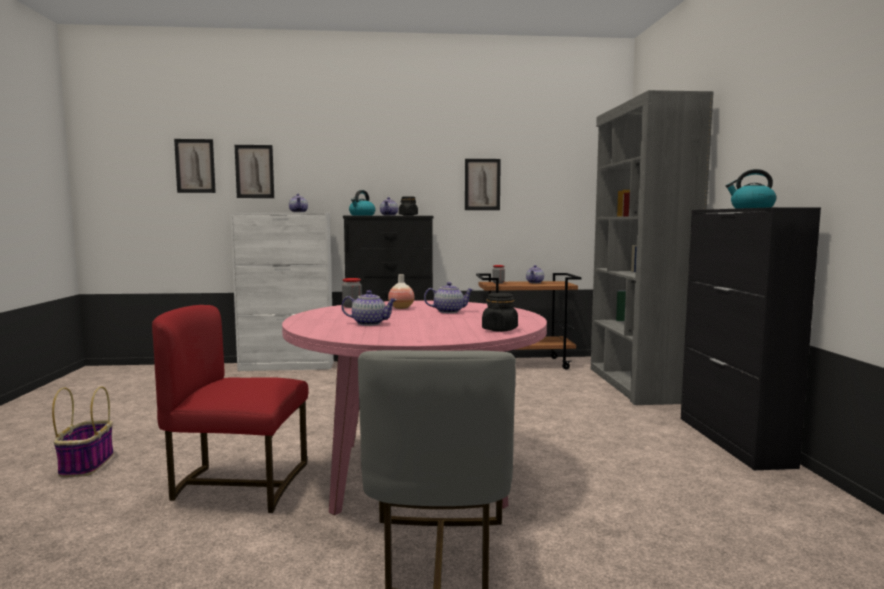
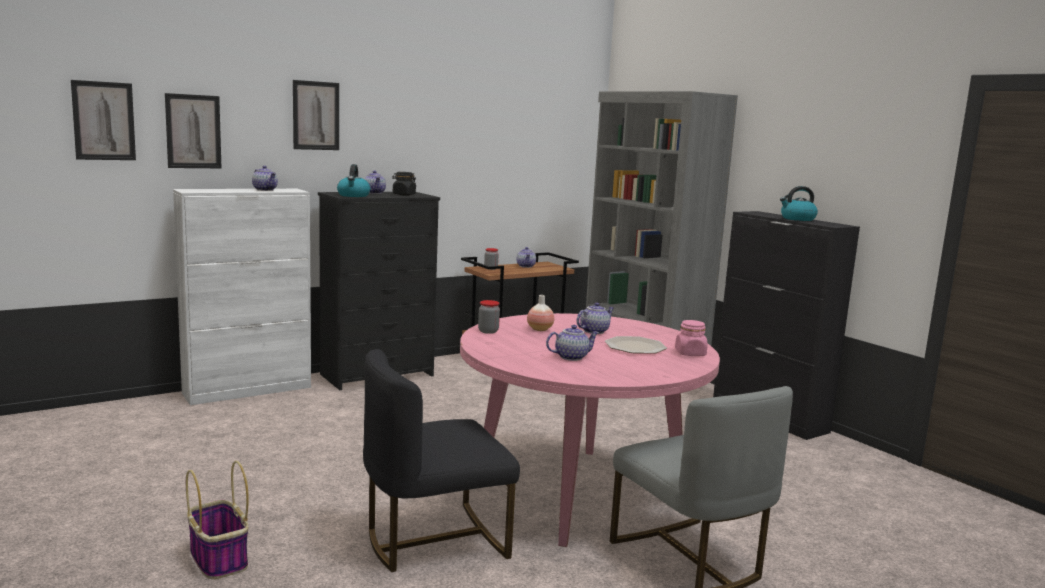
camera: 30 degrees left, 5 degrees up
(239, 484) = (434, 540): red chair -> black chair
(455, 322) = (635, 347): none -> plate
(482, 184) = (468, 154): picture -> picture (316, 115)
(499, 329) = (690, 353): black jar -> pink jar

